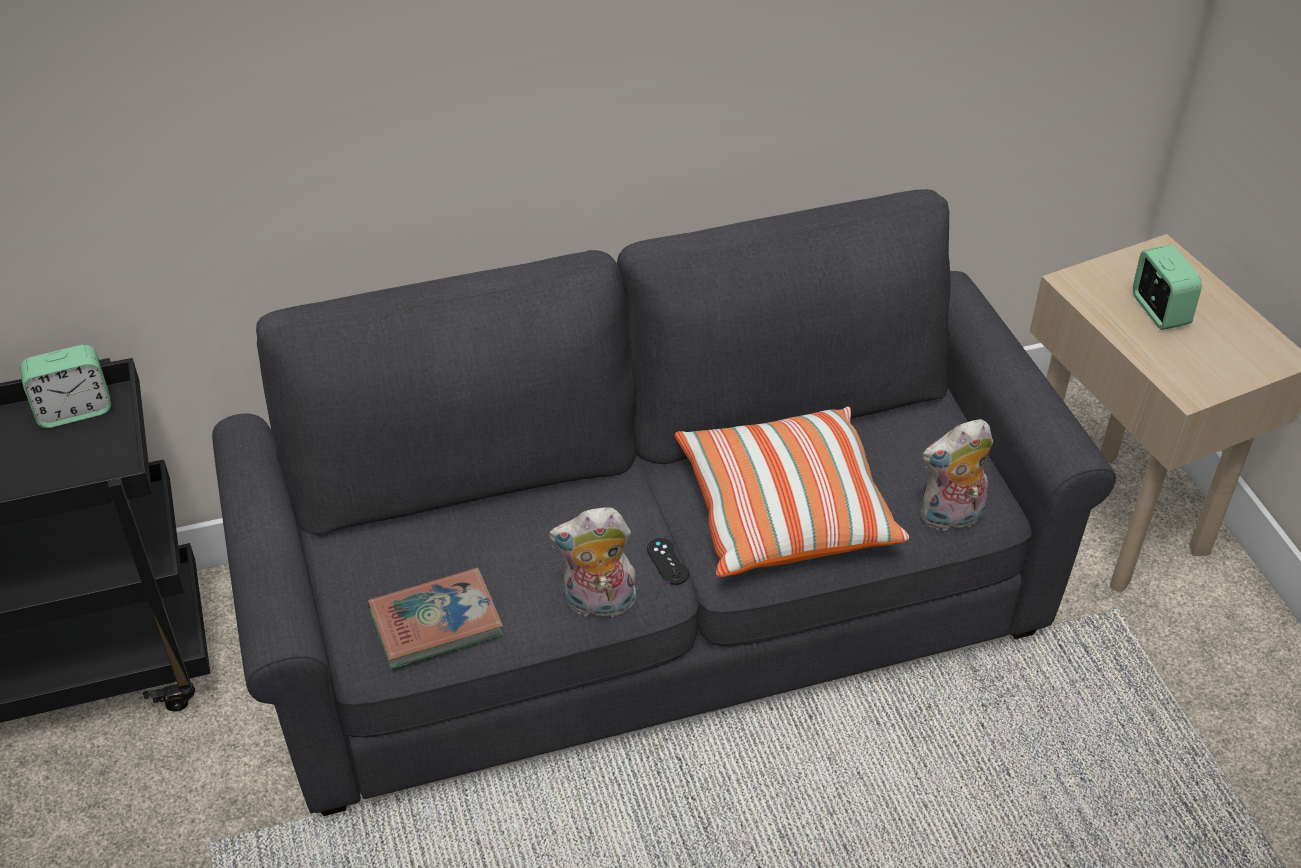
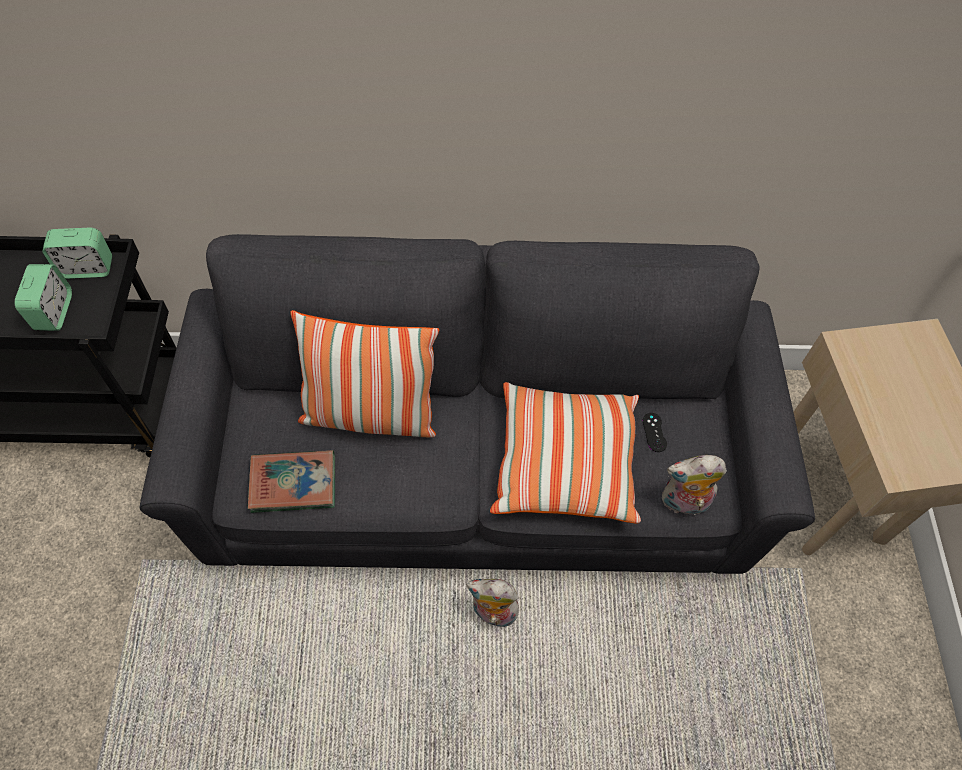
camera: 15 degrees right, 15 degrees up
(507, 522) = (370, 414): none -> pillow
(598, 604) = (407, 501): plush toy -> plush toy (492, 613)
(667, 561) = (467, 480): black game controller -> black game controller (654, 432)
(1159, 311) = (903, 389): alarm clock -> alarm clock (54, 312)

